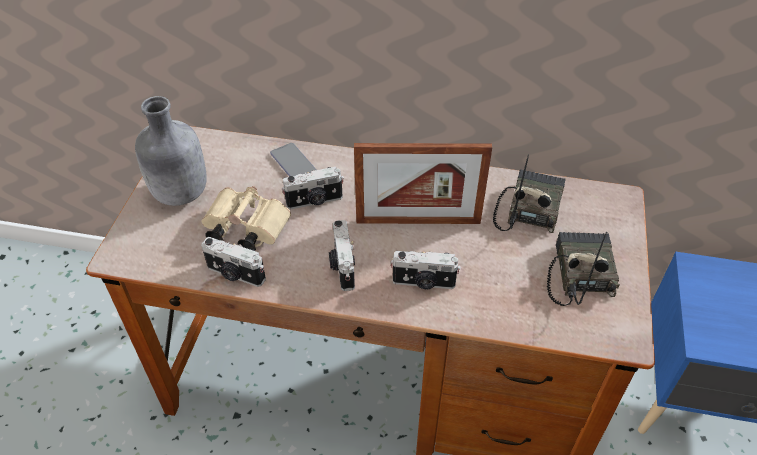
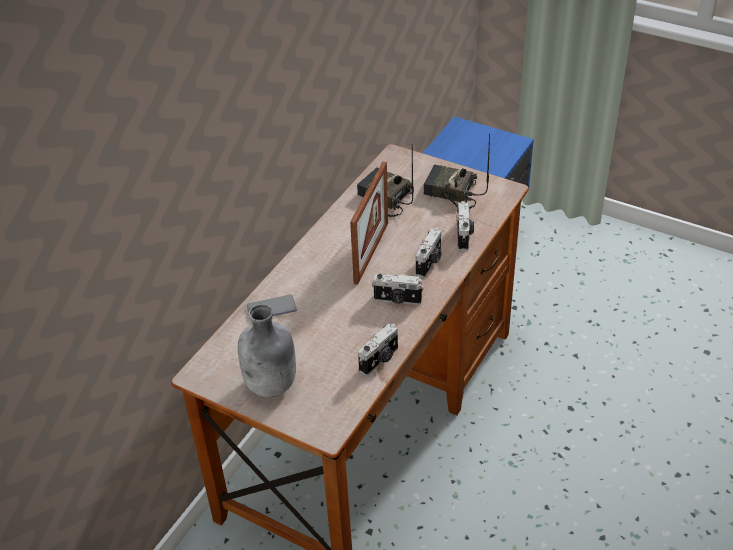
camera: 70 degrees left, 5 degrees down
(244, 230) = (334, 349): beige binoculars -> none
(314, 201) = (323, 303): camera -> camera (464, 236)

